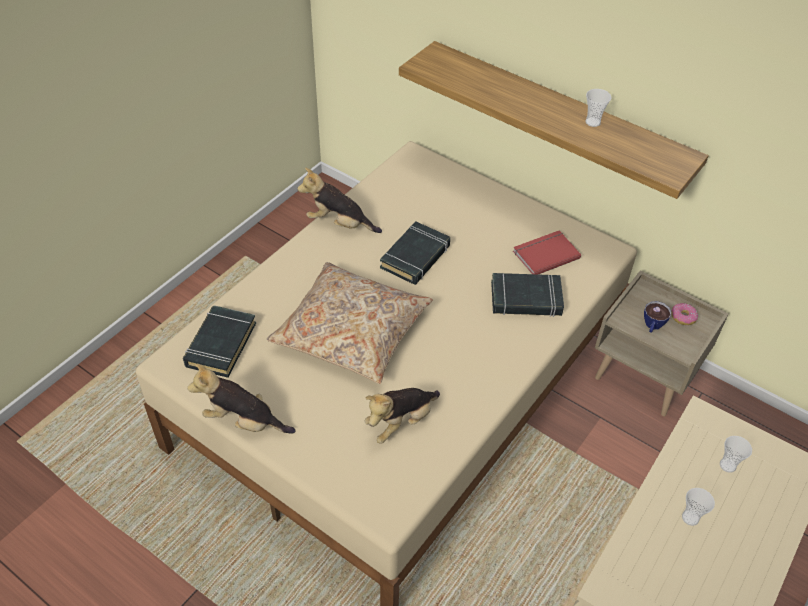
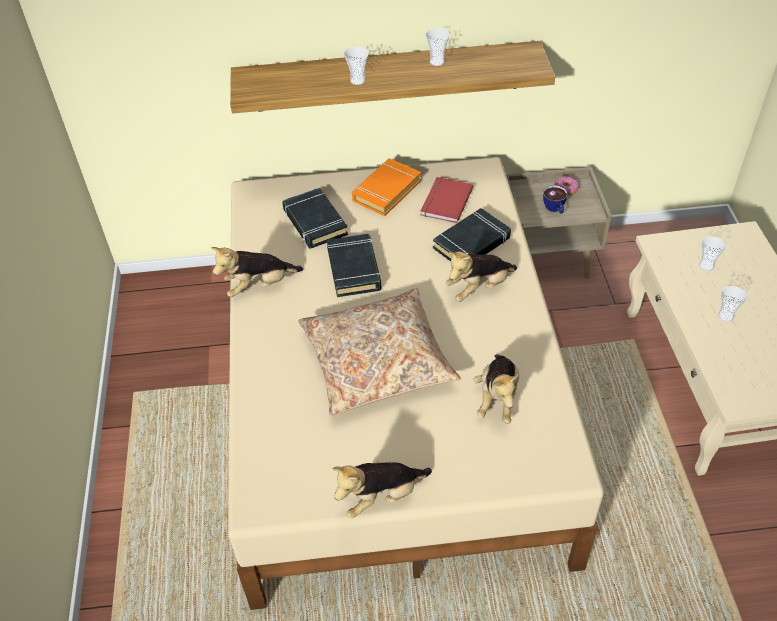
camera: 40 degrees left, 0 degrees up
(220, 344) = (282, 454): black book -> black book (314, 222)
(488, 335) = (479, 288): none -> plush toy
(509, 216) = (386, 191): none -> orange book
(510, 101) = (357, 80): none -> cup

